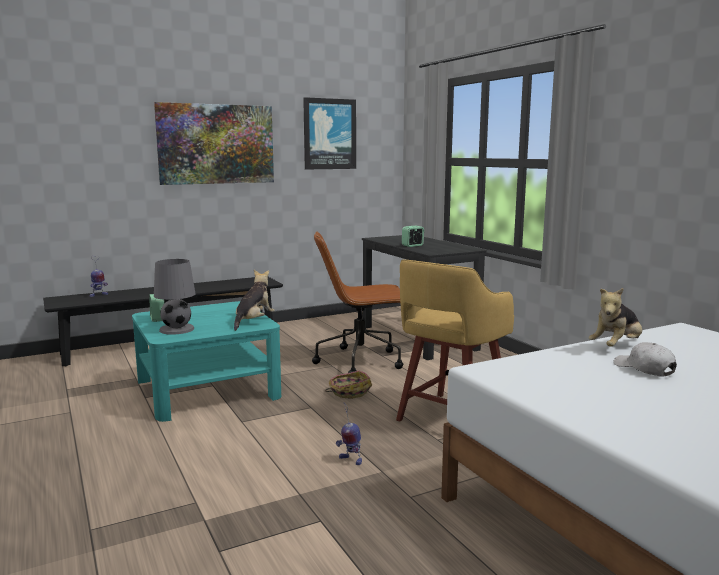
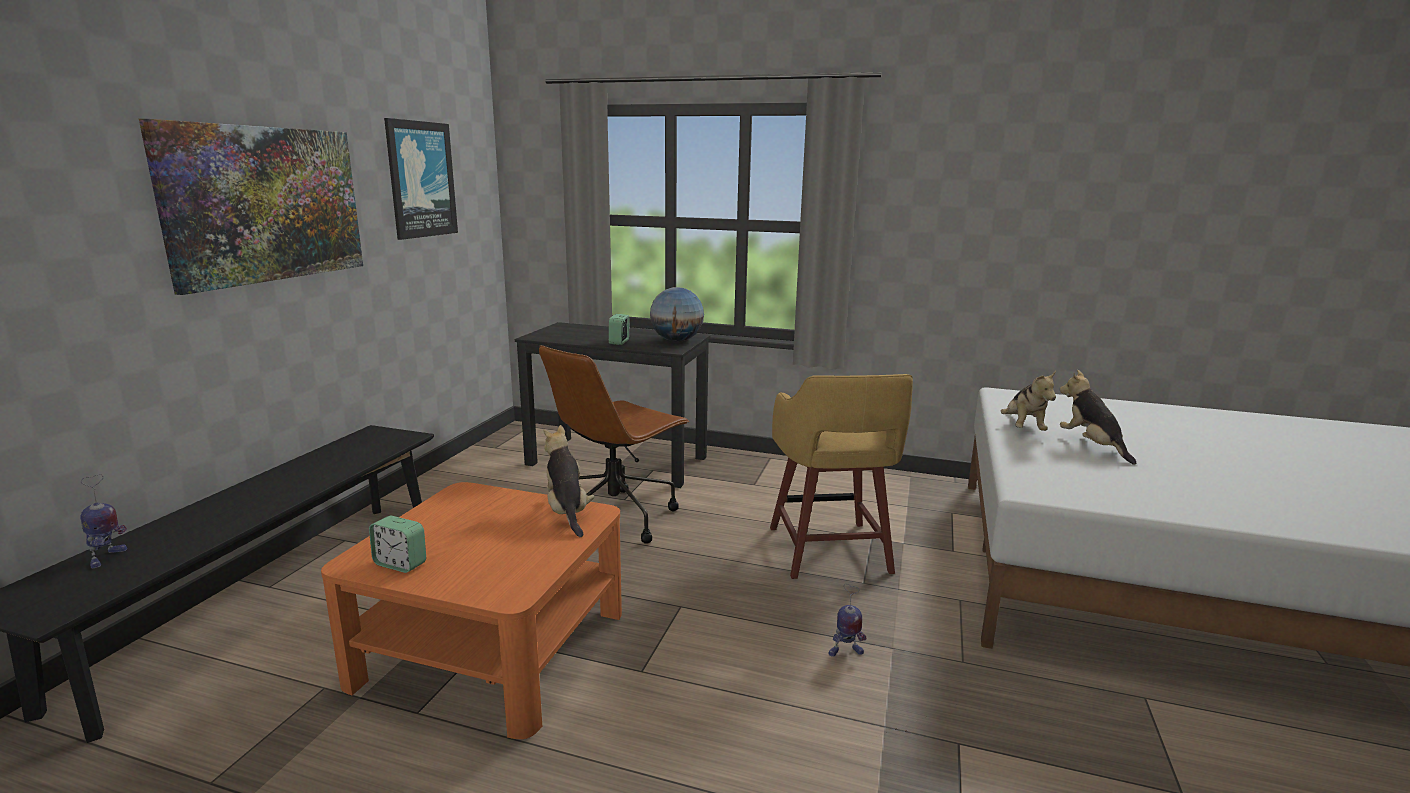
camera: 45 degrees left, 5 degrees up
(177, 329) = (487, 570): grey table lamp -> none
(208, 389) = (494, 645): turquoise coffee table -> orange coffee table
(349, 392) = (681, 565): basket -> none
(450, 249) = (676, 341): none -> globe
(644, 369) = (1092, 446): white cap -> plush toy

